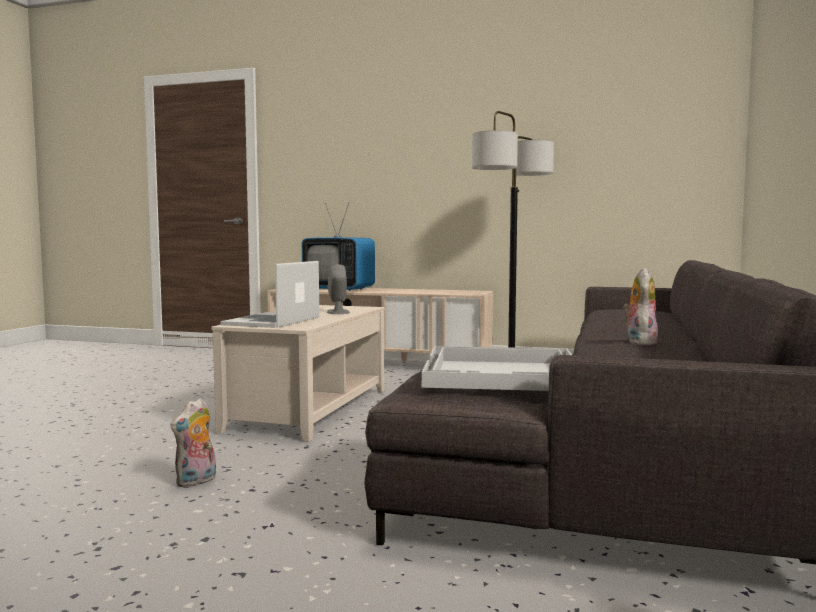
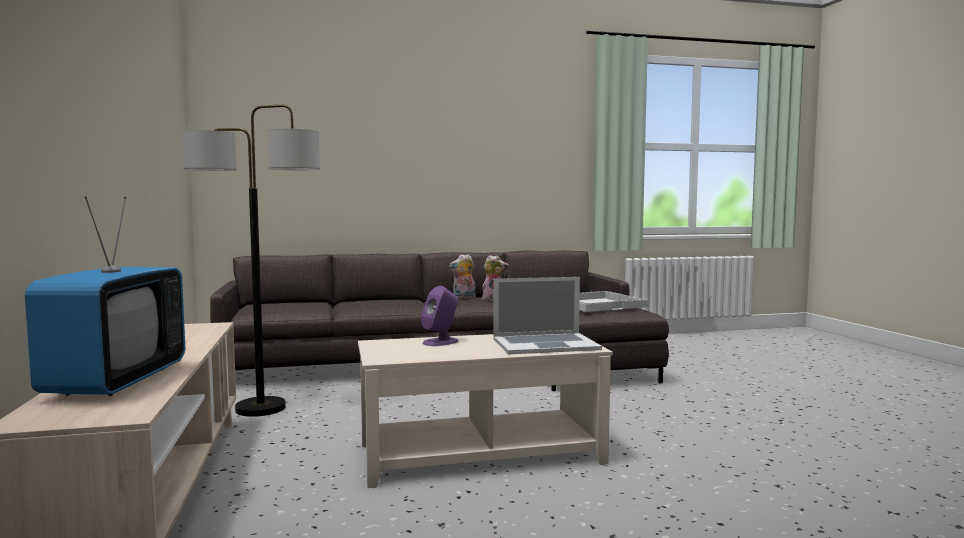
camera: 120 degrees left, 0 degrees up
(196, 482) = (690, 431): plush toy -> plush toy (494, 299)
(338, 312) = (441, 342): grey speaker -> purple speaker

